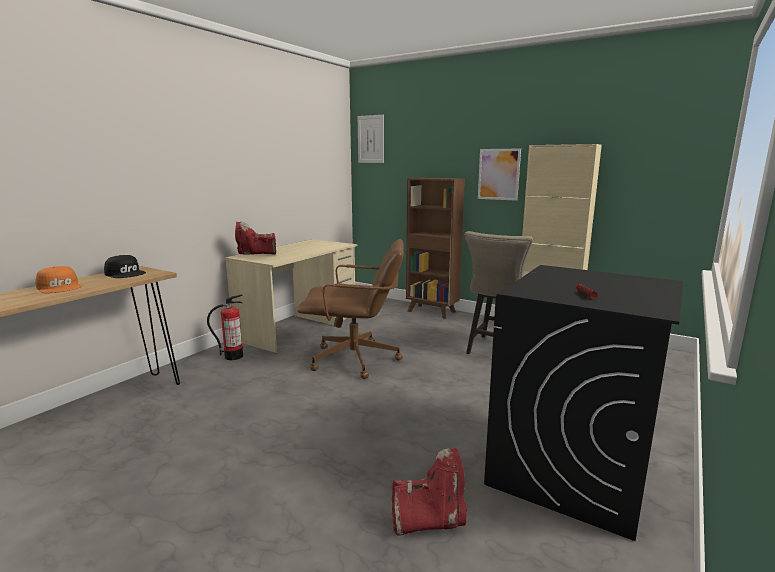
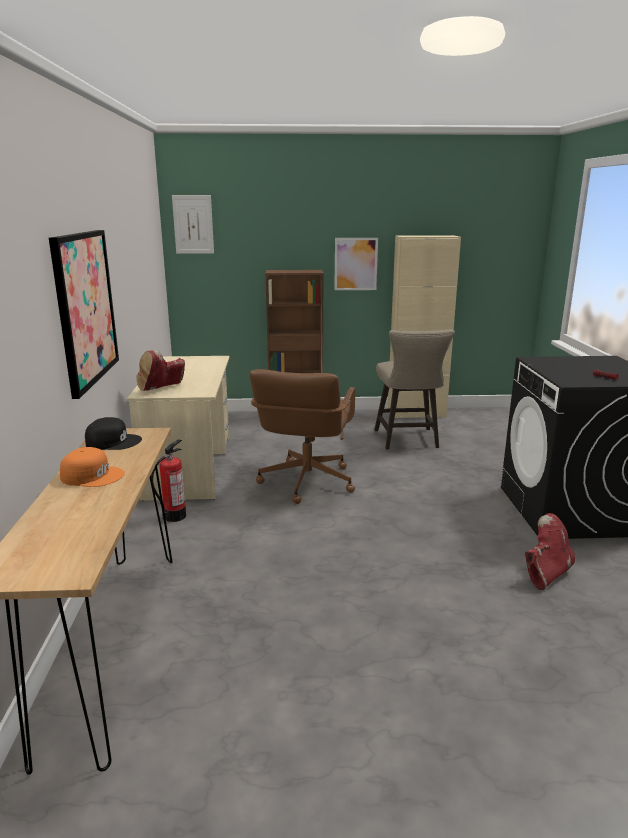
camera: 35 degrees left, 5 degrees up
(158, 178) = (85, 308): none -> picture
(356, 360) = (306, 482): brown office chair -> brown office chair turned 135 degrees clockwise

